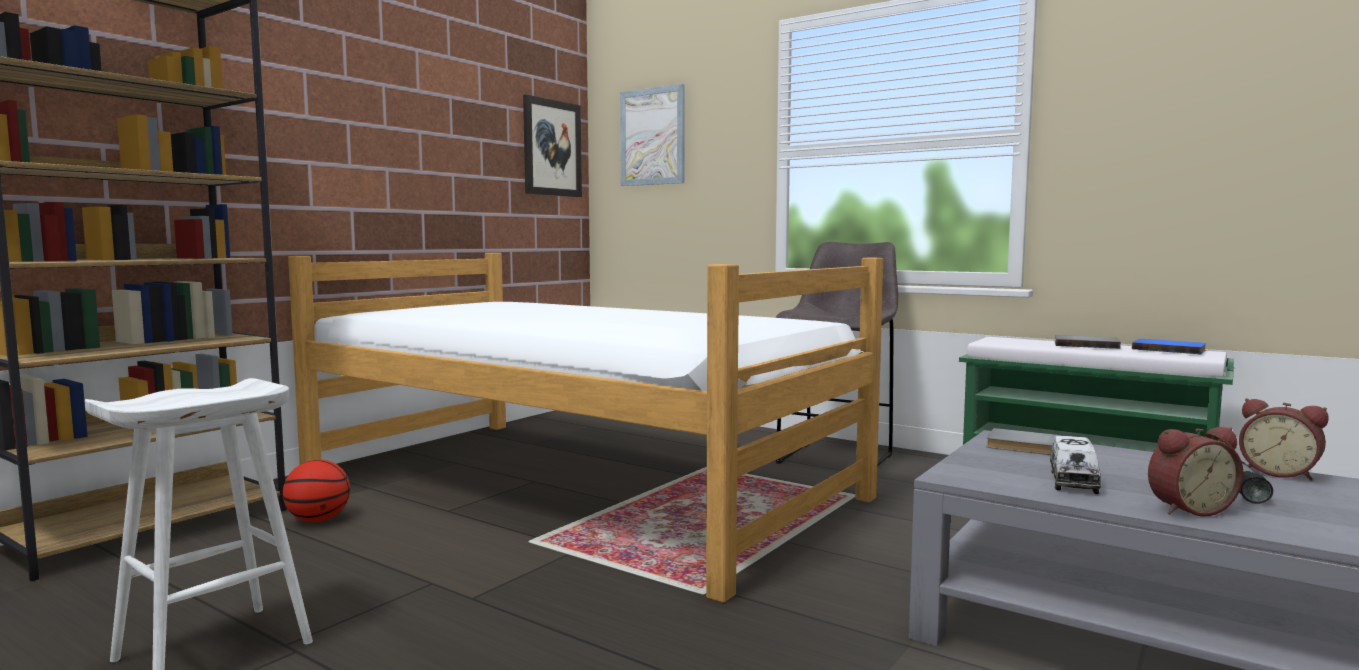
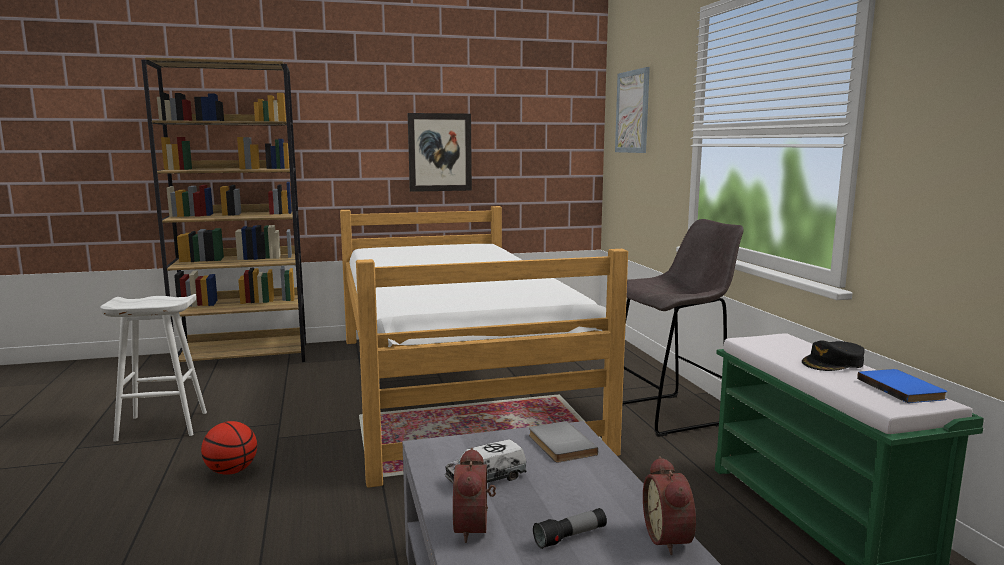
camera: 40 degrees right, 5 degrees up
(318, 520) = (305, 372): basketball -> basketball (231, 471)
(552, 148) = (563, 123): picture -> picture (440, 152)
(1086, 344) = (833, 363): grey book -> black cap
(1188, 509) = (475, 527): alarm clock -> alarm clock turned 60 degrees clockwise

